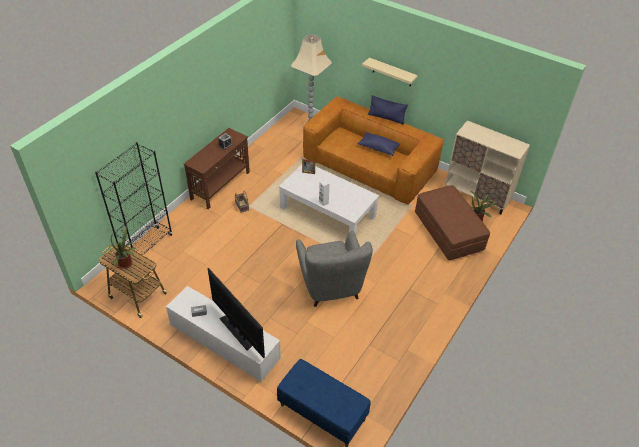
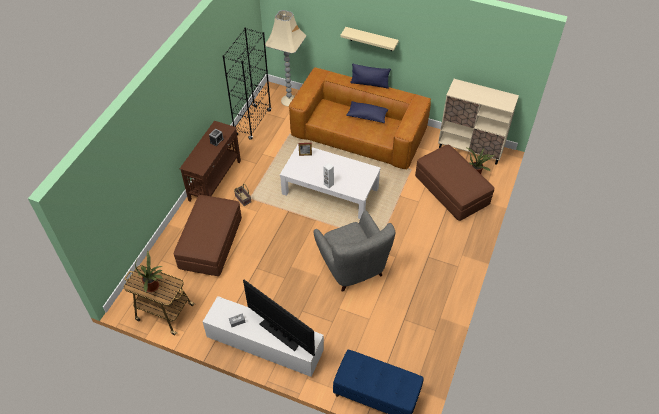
camera: 10 degrees left, 5 degrees up
(147, 246) = (158, 258): black bookcase -> black bookcase (253, 122)
(200, 241) = (211, 244): none -> brown ottoman

